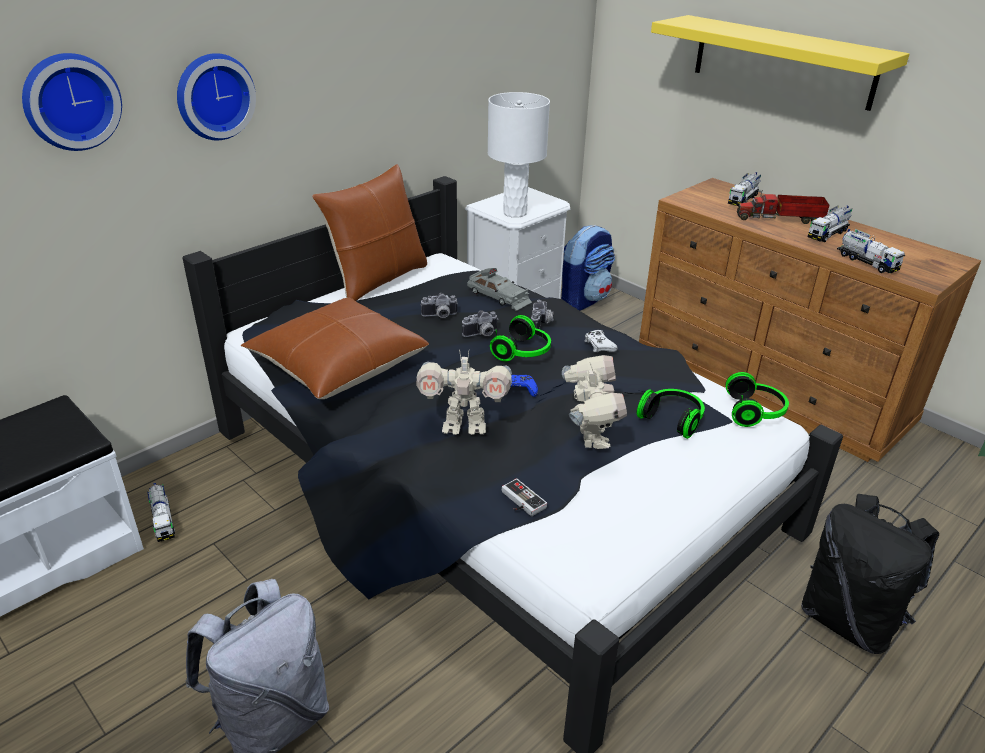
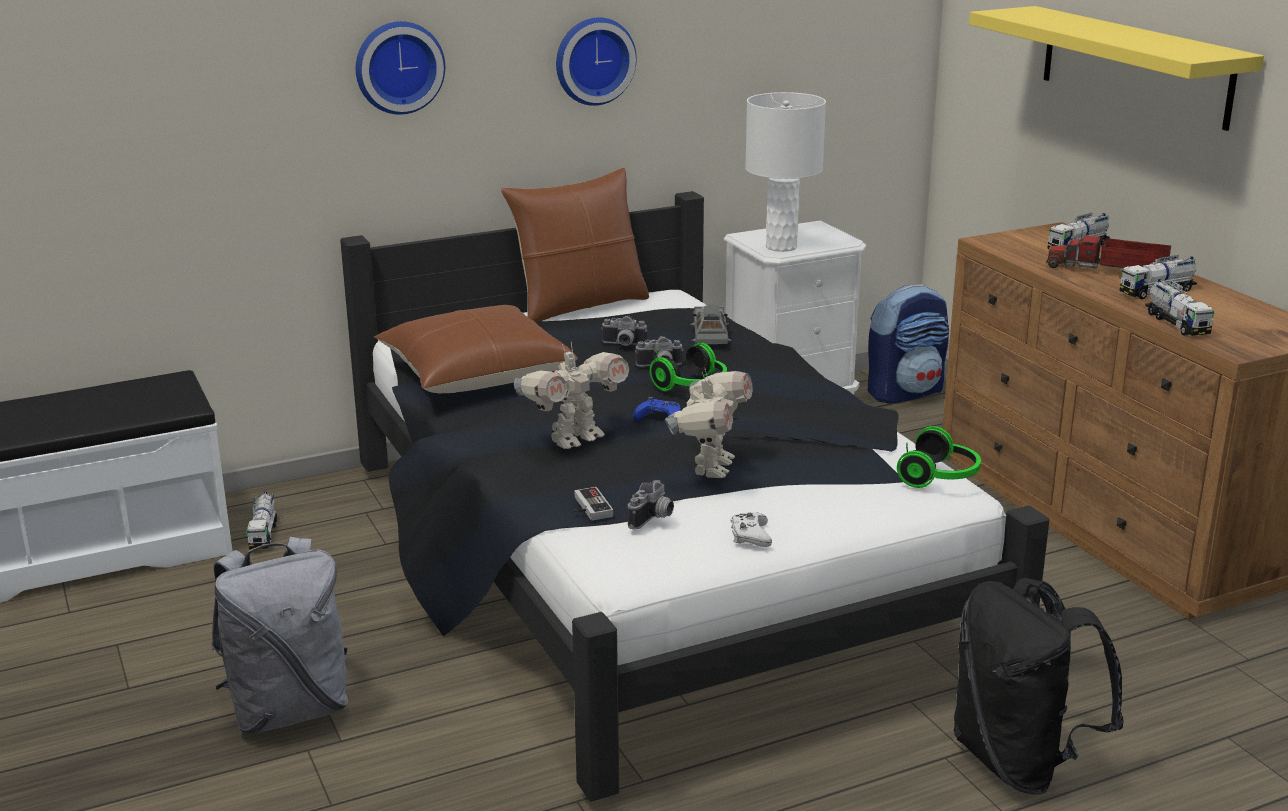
camera: 20 degrees right, 10 degrees down
(70, 101) = (246, 59): wall clock -> wall clock (593, 60)
(464, 426) = (574, 439): toy robot -> toy robot turned 60 degrees counterclockwise
(498, 296) = (710, 334): grey toy car -> grey toy car turned 150 degrees counterclockwise
(542, 324) = (740, 365): camera -> camera (653, 519)
(599, 345) = (795, 392): white game controller -> white game controller (750, 536)
(673, 419) = (829, 469): headphones -> none

